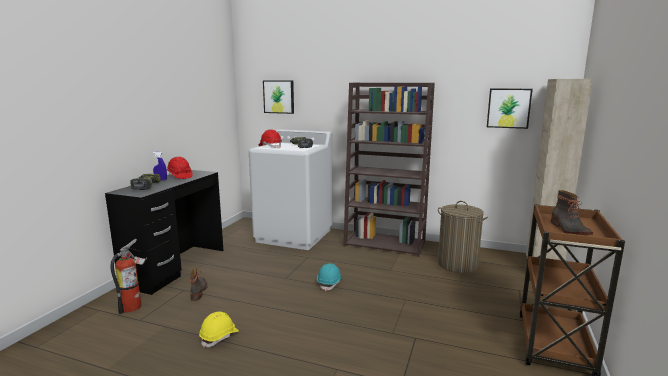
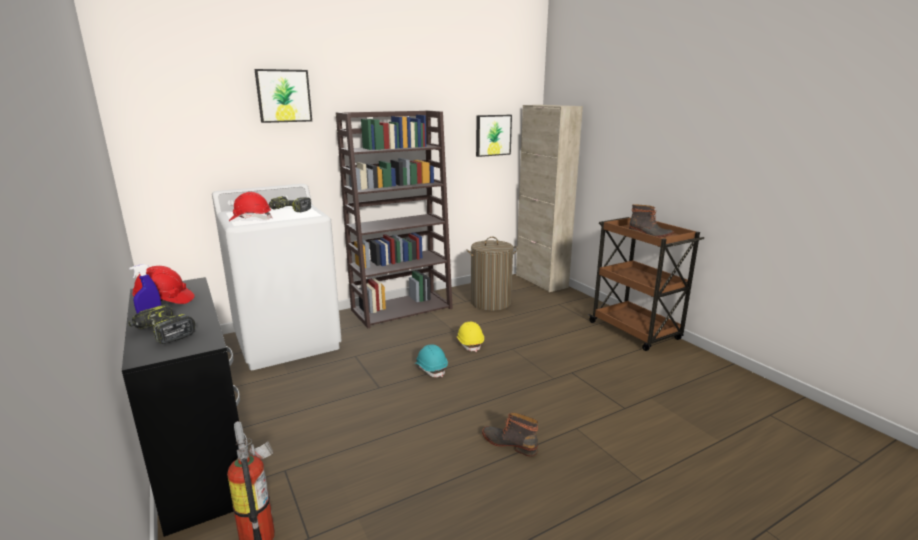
camera: 50 degrees left, 5 degrees up
(199, 291) = (308, 458): boot -> boot (510, 443)
(219, 337) = (442, 478): yellow hard hat -> yellow hard hat (470, 343)
(279, 96) = (203, 138): picture -> picture (283, 96)

